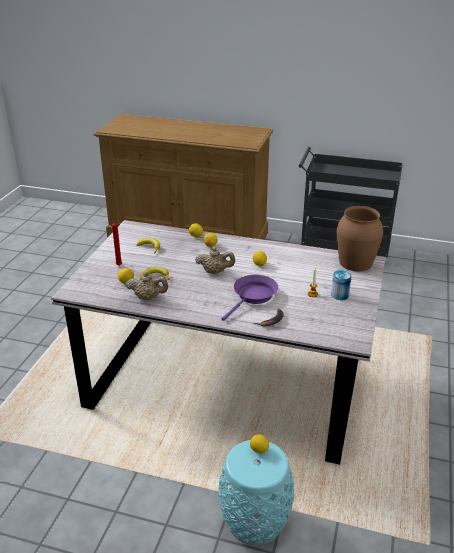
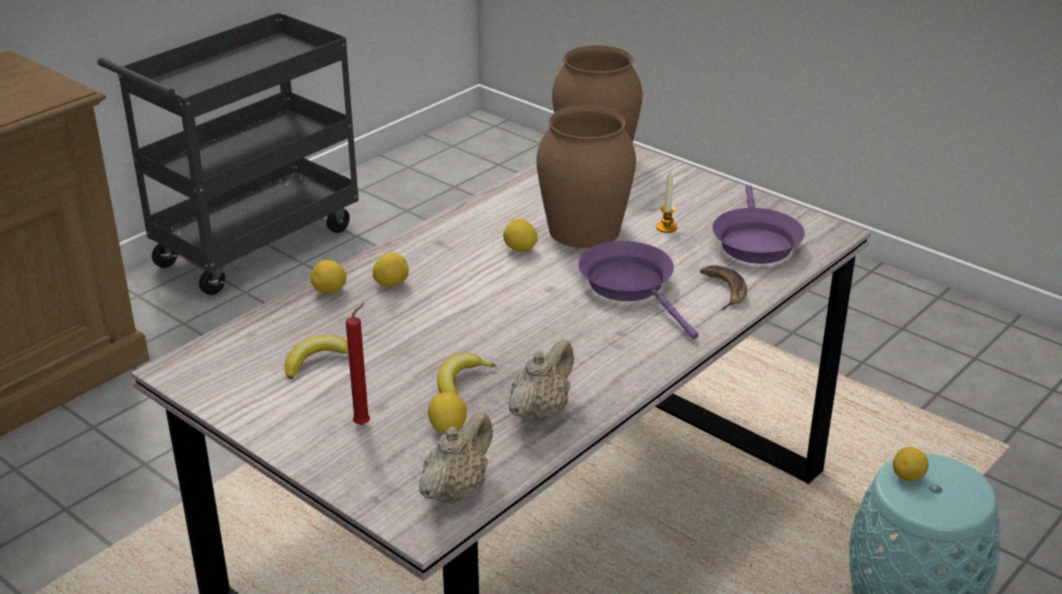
camera: 65 degrees left, 0 degrees up
(215, 272) = (504, 304): beige teapot -> beige teapot (456, 490)
(289, 275) = (585, 230): none -> brown vase
(323, 320) = (754, 242): none -> purple frying pan
(340, 295) = (687, 204): can -> none

